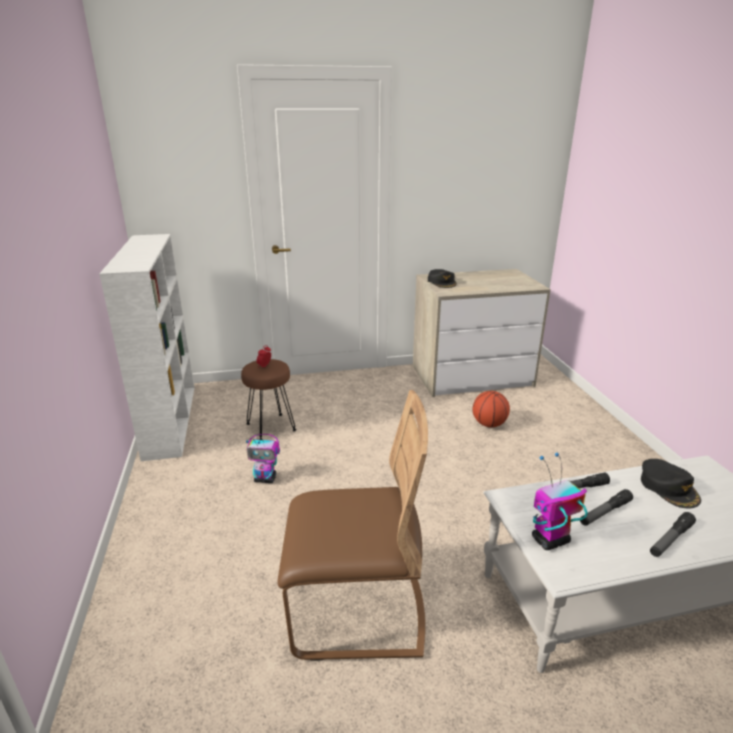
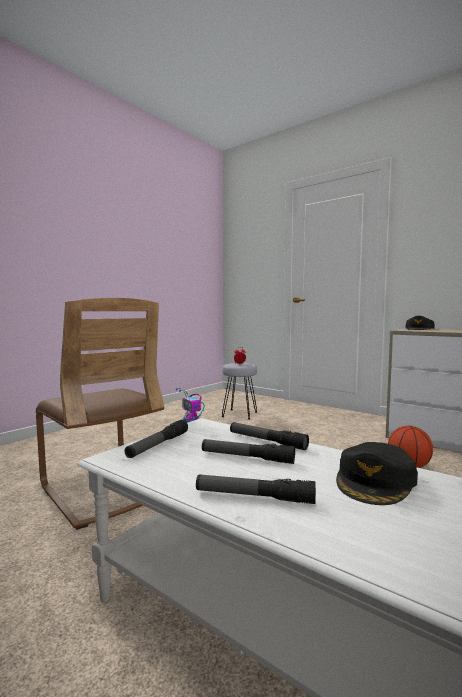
camera: 50 degrees right, 20 degrees down
(170, 419) = (202, 398): white bookcase -> none
(270, 427) = (239, 414): brown stool -> grey stool
(549, 540) = (158, 445): toy robot -> flashlight

